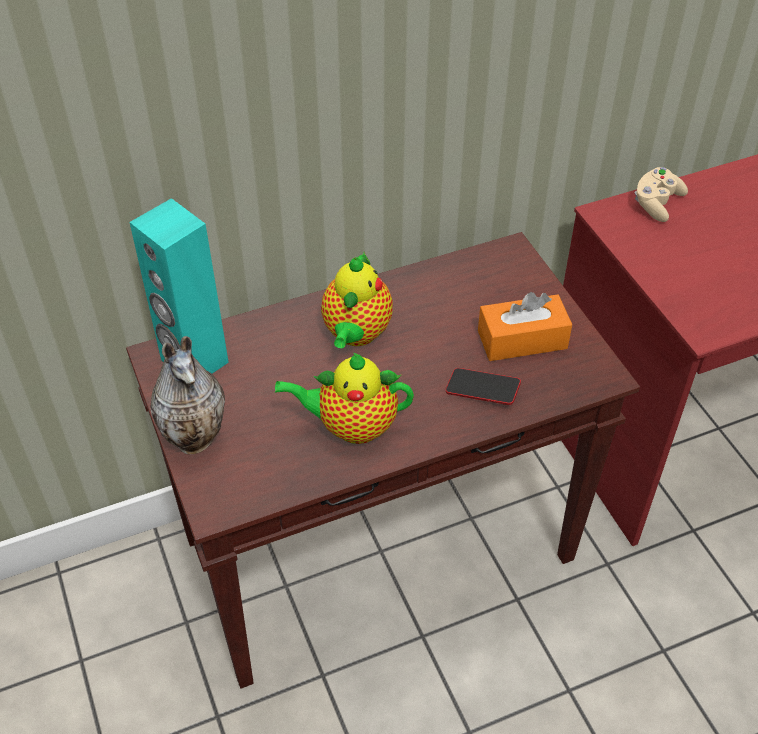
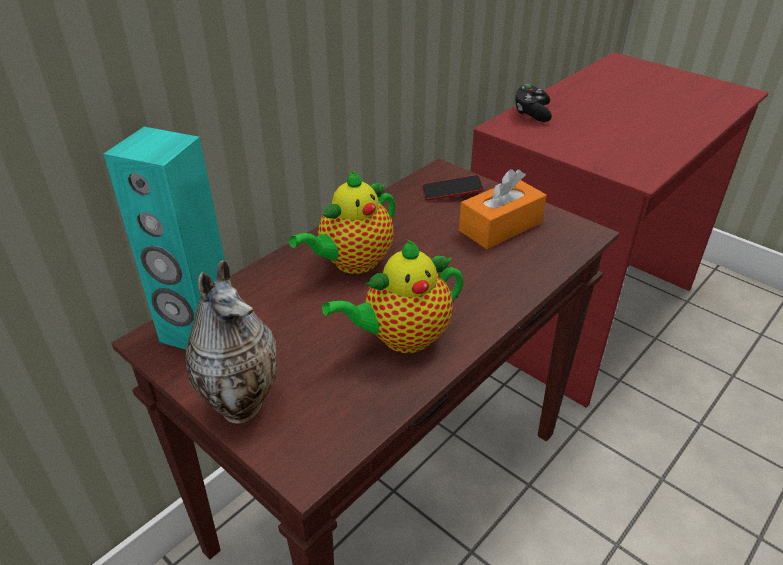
camera: 25 degrees left, 10 degrees down
(356, 334) = (352, 263): teapot -> teapot turned 60 degrees clockwise
(482, 390) = (498, 272): phone -> phone (452, 192)
(656, 204) = (531, 113): beige game controller -> black game controller

